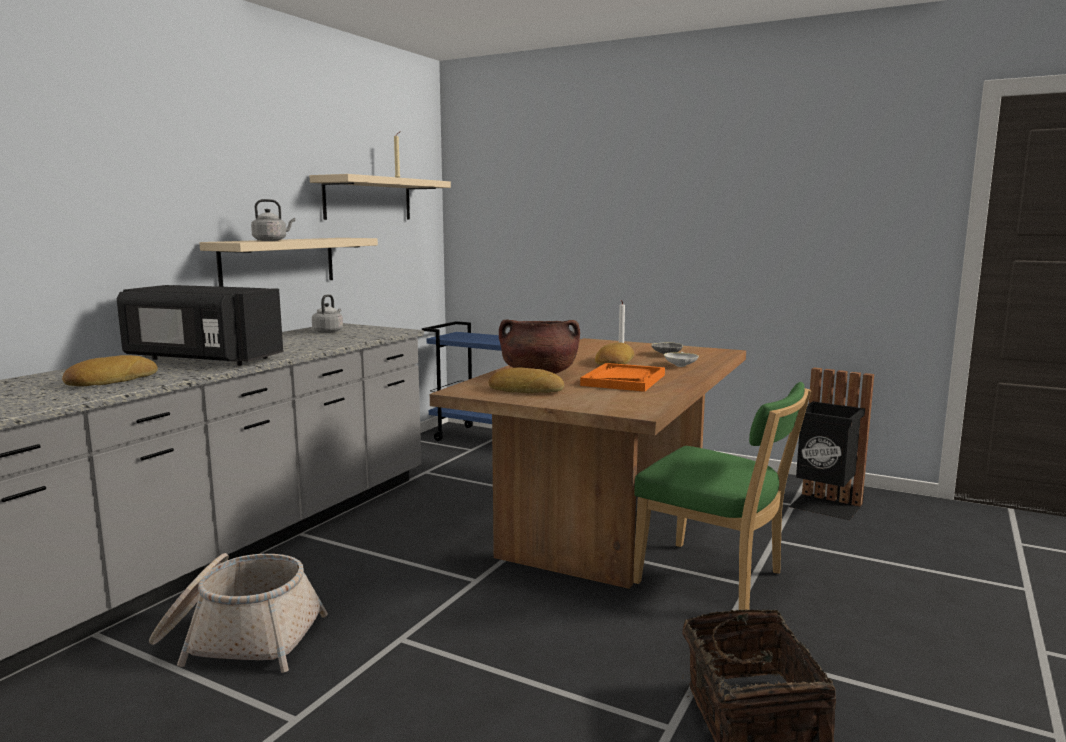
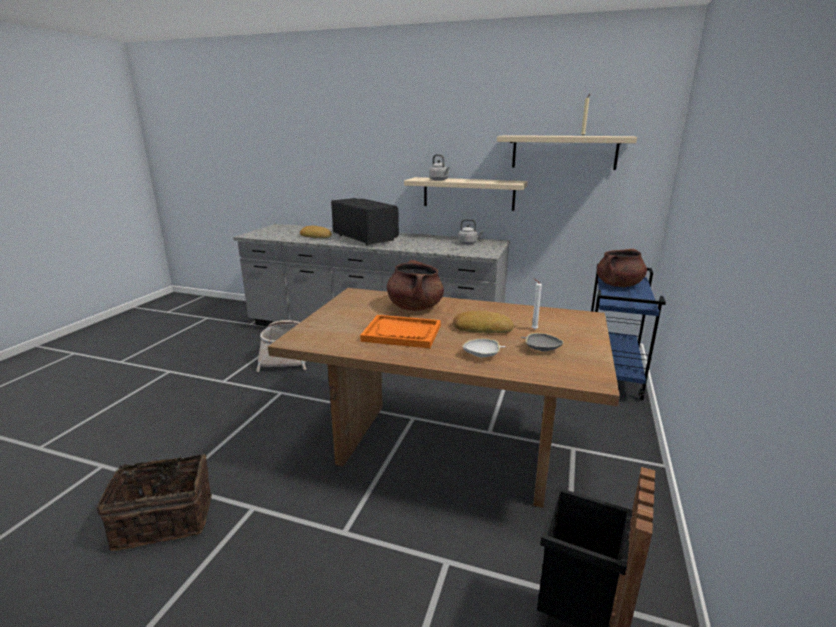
camera: 80 degrees right, 10 degrees up
(202, 360) = (365, 238): black microwave -> black microwave turned 135 degrees clockwise
(474, 338) = (618, 285): none -> brown cooking pot
(526, 389) = (361, 307): bread -> none
(715, 580) = (351, 511): green chair -> none

